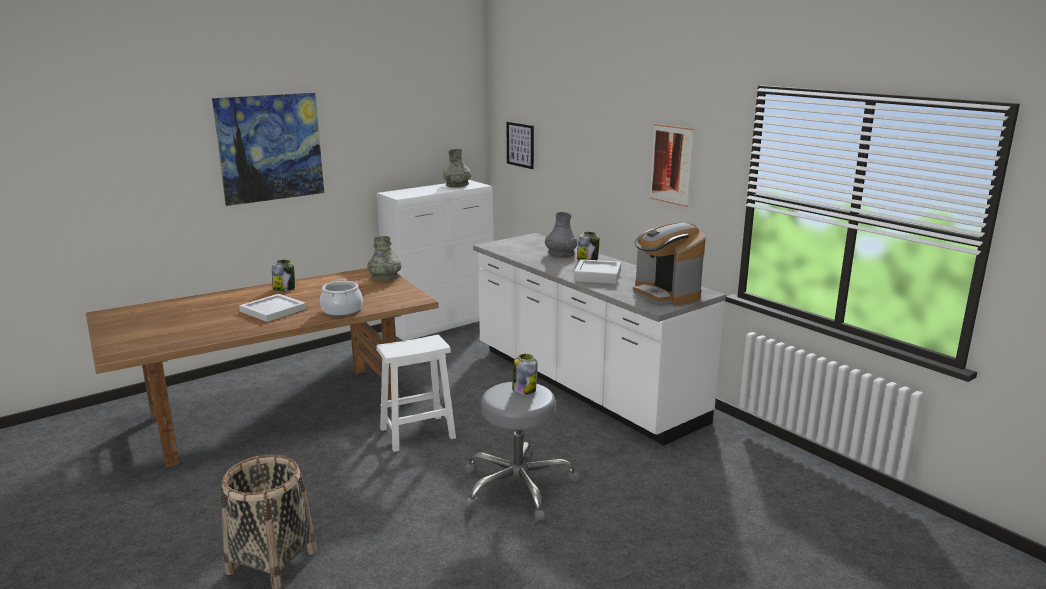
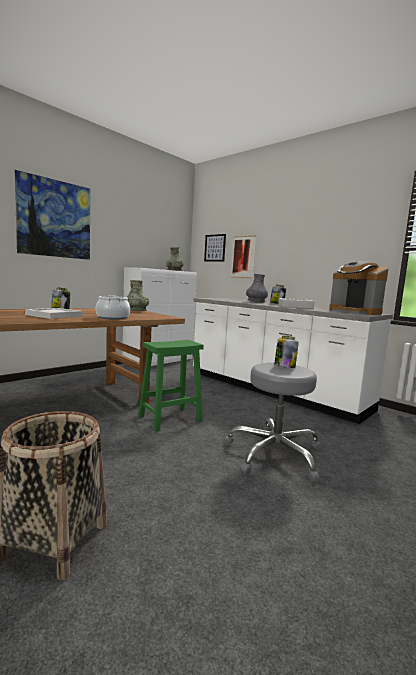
camera: 10 degrees left, 10 degrees down
(416, 433) = (169, 419): white stool -> green stool
(671, 164) = (336, 238): picture -> picture (243, 257)

